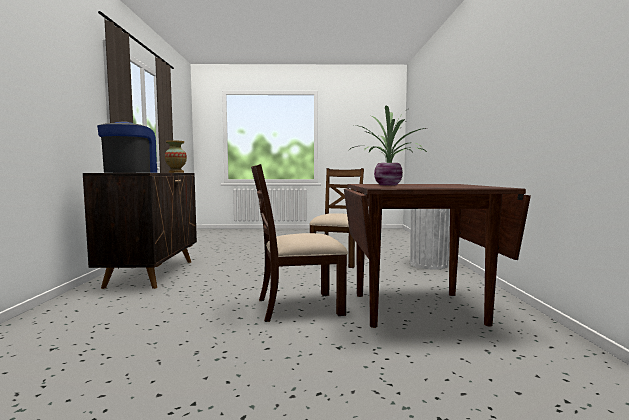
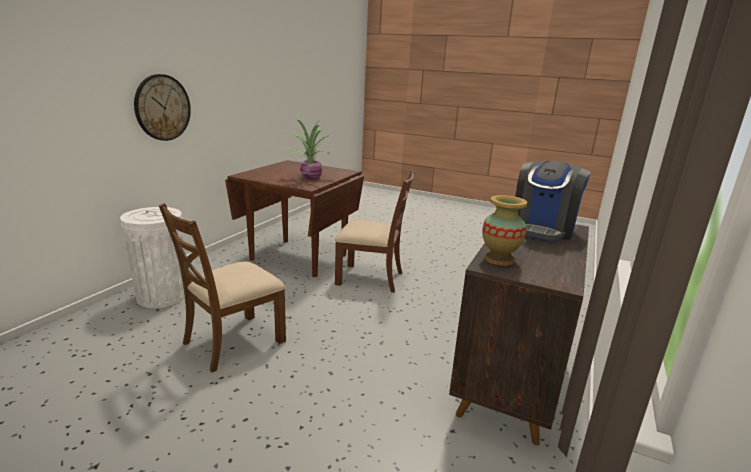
camera: 155 degrees left, 15 degrees up
(493, 116) = (162, 107): none -> wall clock

